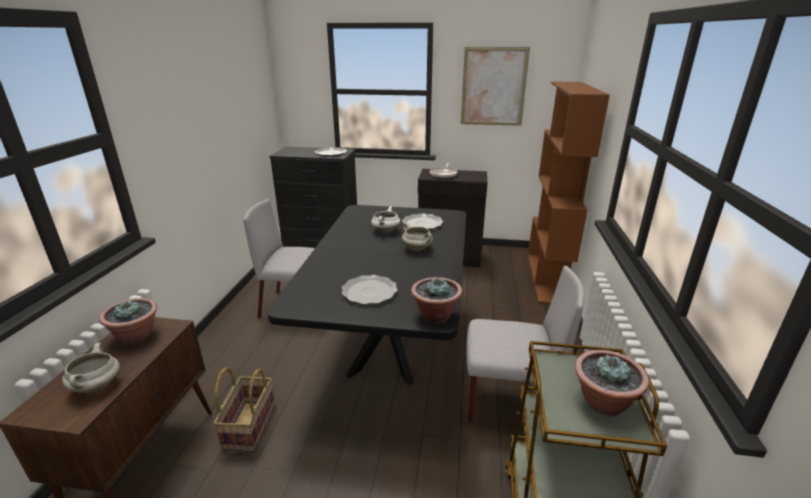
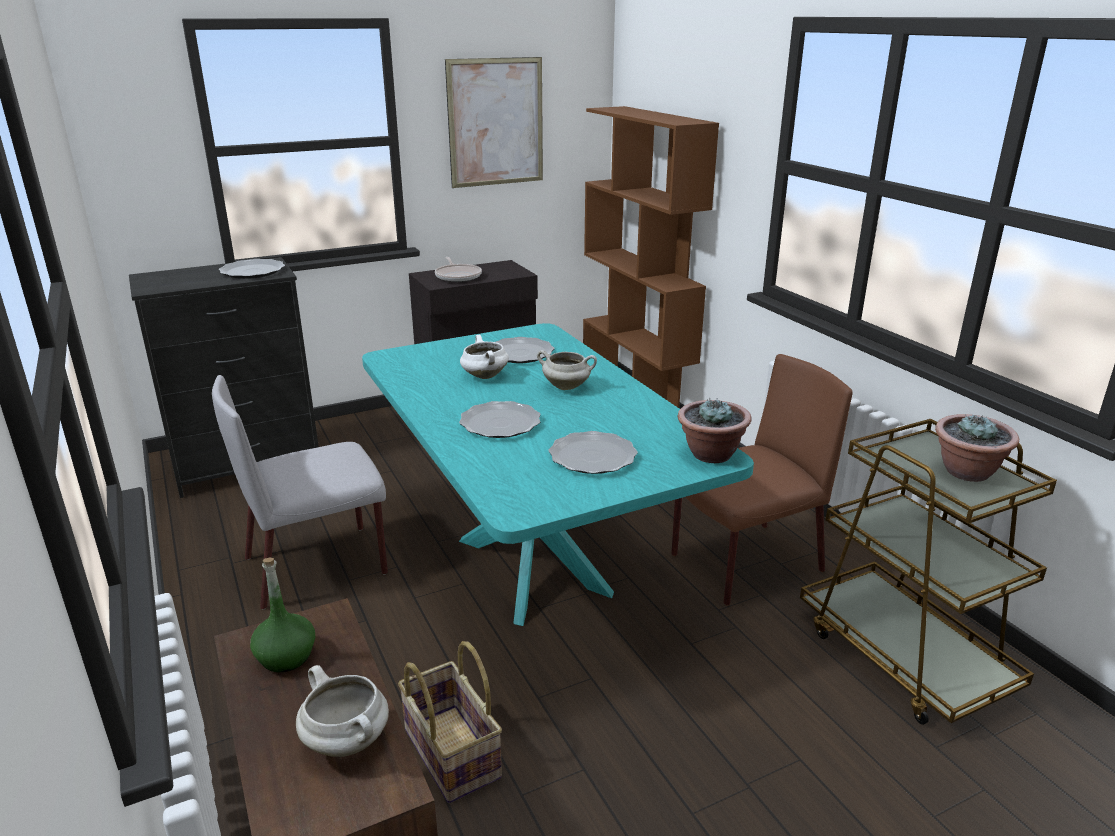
camera: 35 degrees left, 0 degrees up
(136, 336) = (286, 656): potted plant -> green bottle
(354, 258) = (501, 423): none -> plate
(389, 348) = (533, 564): black dining table -> turquoise dining table
(509, 402) = (744, 563): grey chair -> brown chair

